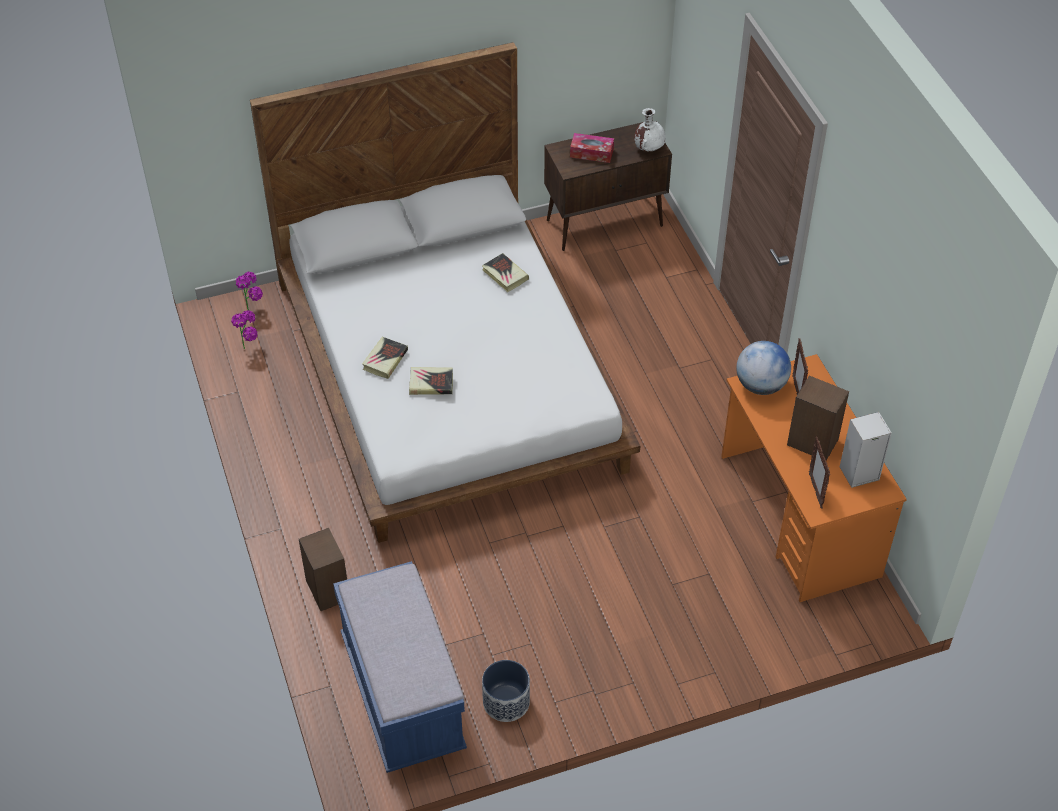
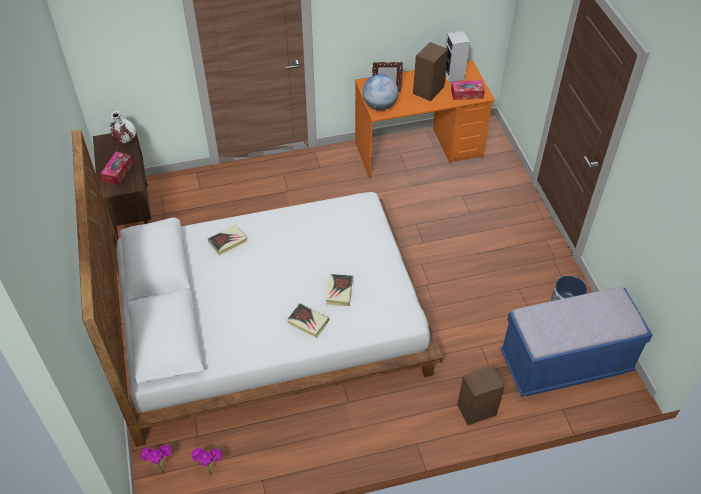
camera: 85 degrees left, 0 degrees up
(815, 490) = (467, 94): picture frame -> tissue box

